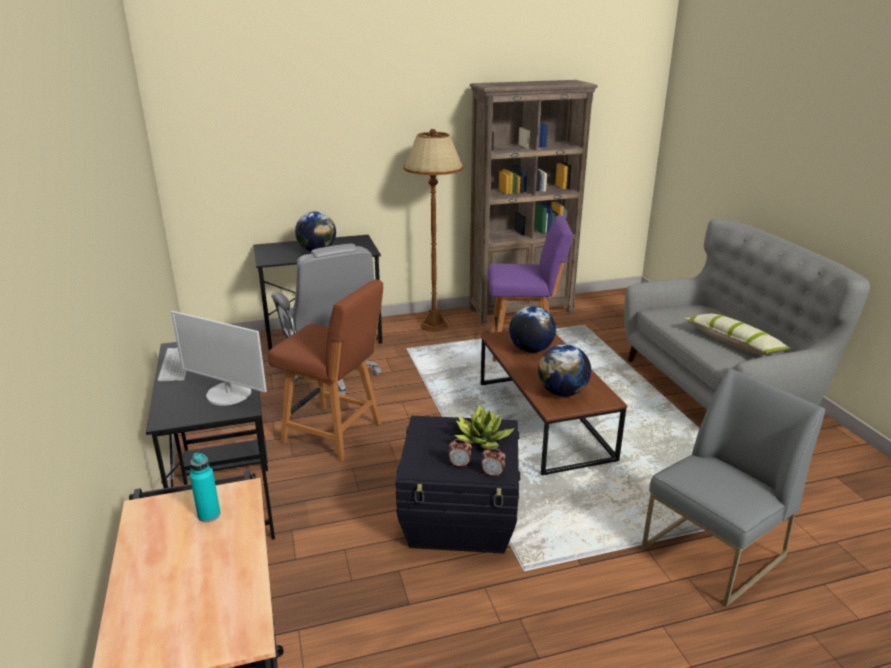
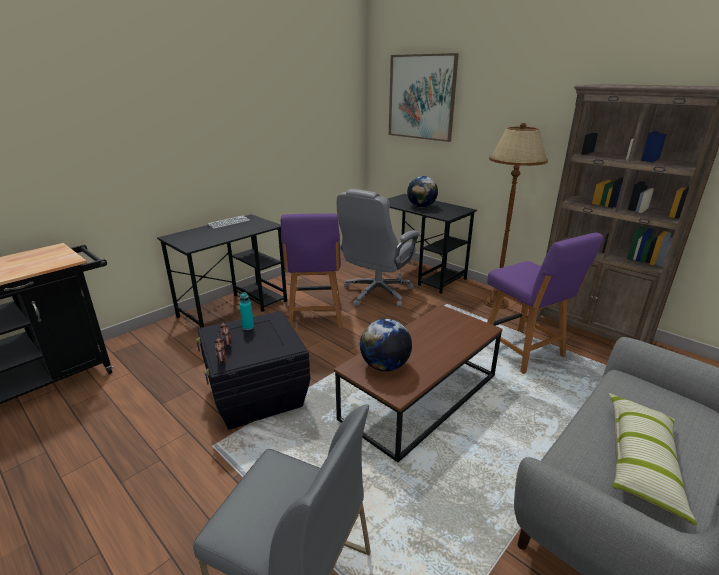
camera: 60 degrees right, 0 degrees up
(209, 515) = (48, 259): turquoise bottle -> turquoise bottle (248, 327)
(229, 394) = (204, 240): monitor -> none
(258, 111) = (421, 97): none -> picture
(335, 434) = (315, 317): brown chair -> purple chair
(482, 440) = (265, 344): potted plant -> none
(531, 350) = (443, 332): globe -> none

